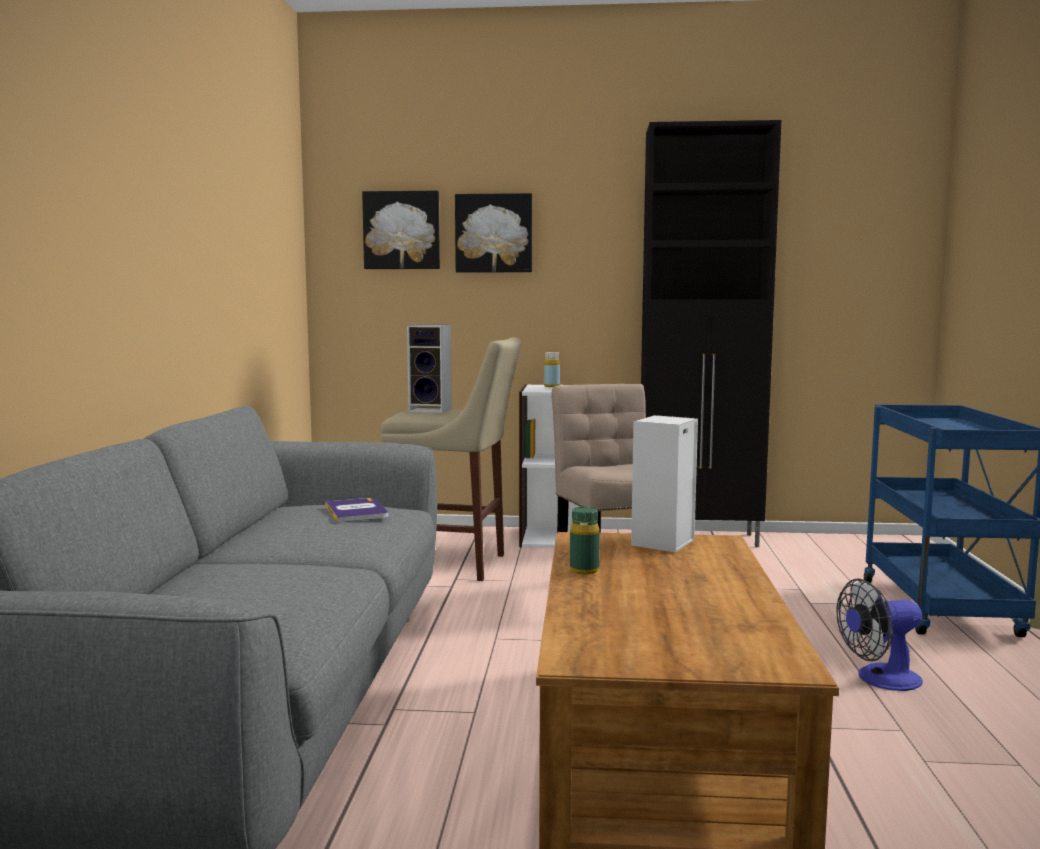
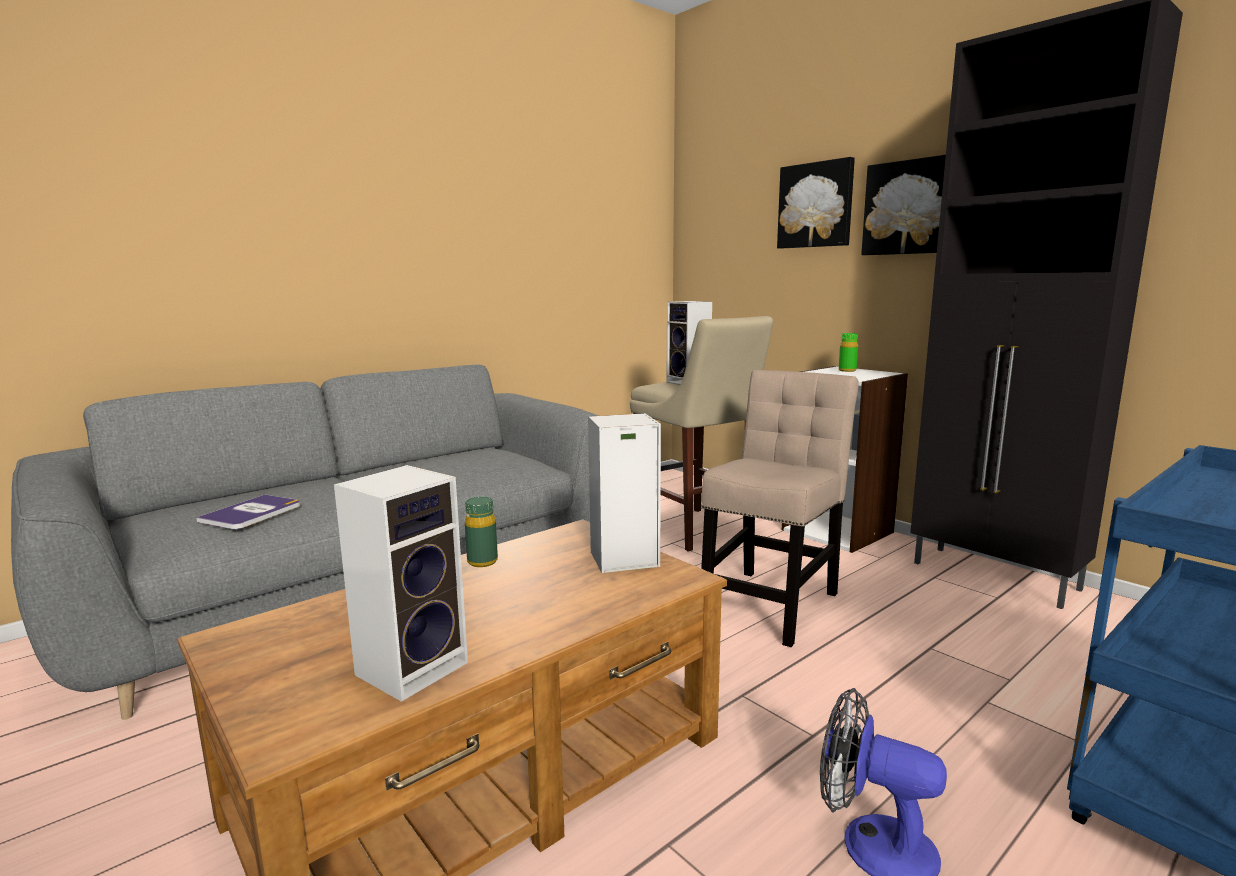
camera: 45 degrees right, 5 degrees up
(356, 511) = (491, 462): book -> book (252, 513)
(402, 230) = (740, 209): picture -> picture (909, 208)
(551, 386) = (847, 370): yellow bottle -> green bottle
(737, 621) = (414, 666): none -> speaker

